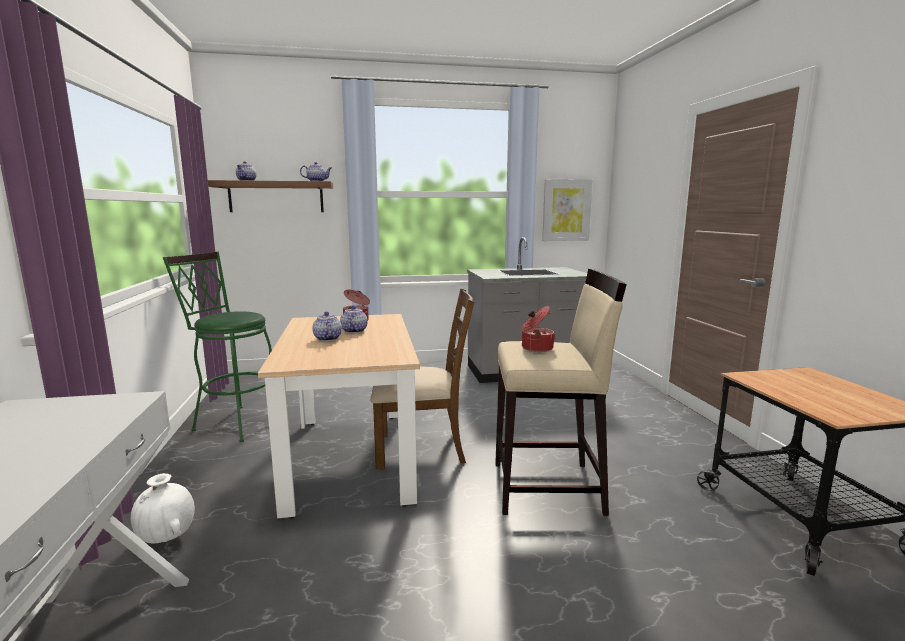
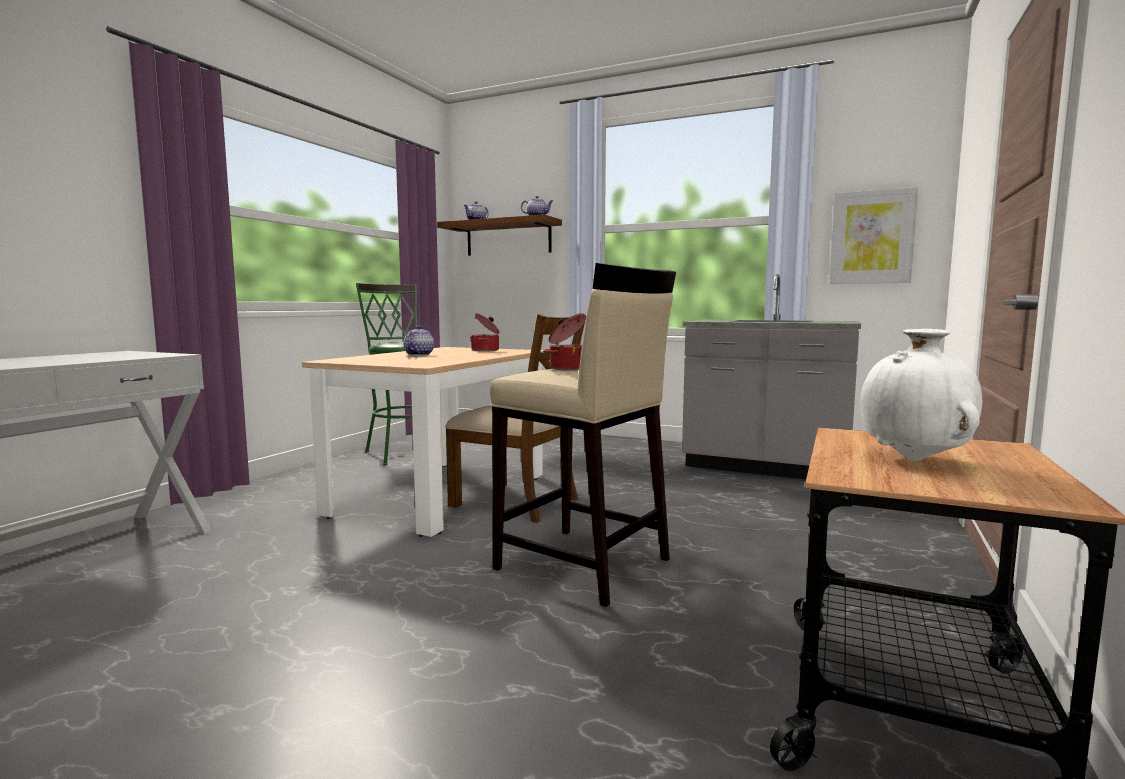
camera: 35 degrees right, 5 degrees down
(167, 540) = (240, 507): white vase -> white vase (914, 460)
(354, 331) = (458, 353): teapot -> none

